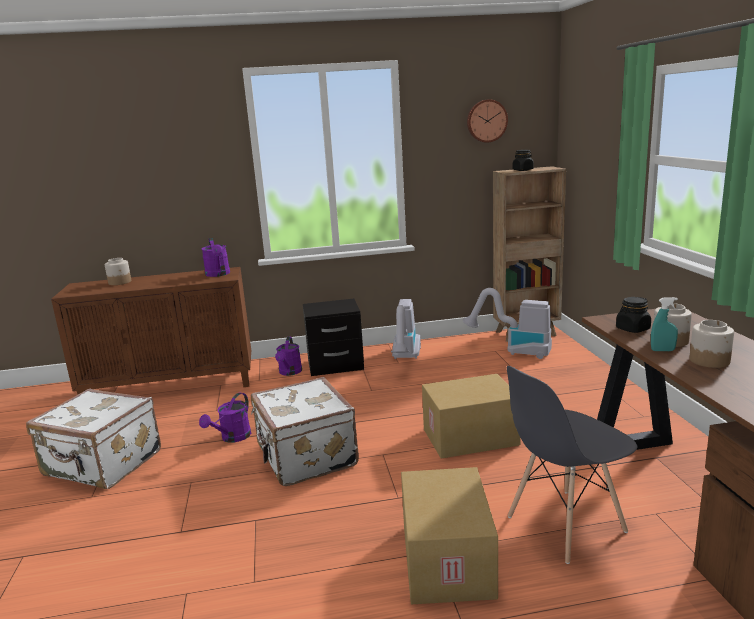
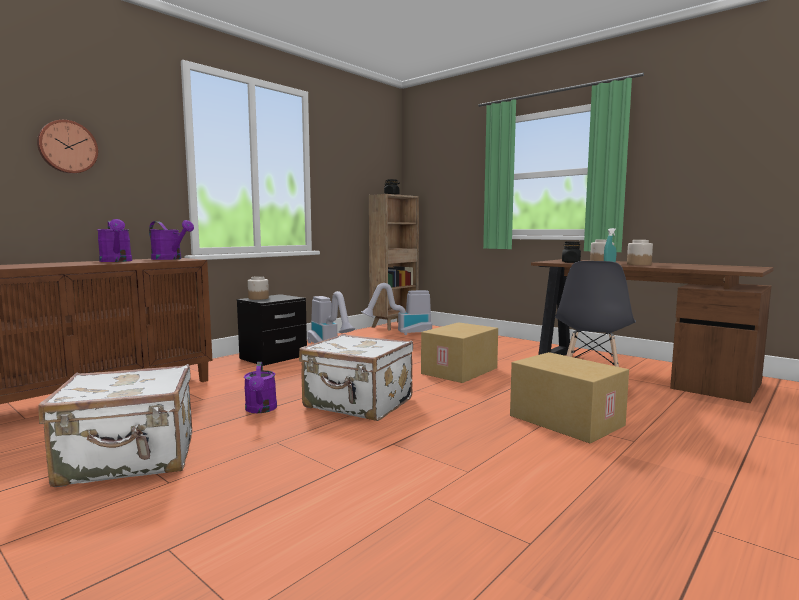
camera: 40 degrees left, 10 degrees down
(120, 282) = (44, 264): jar -> jar (258, 298)
(289, 372) = (235, 367): purple watering can -> purple watering can (117, 261)
(486, 121) = (363, 155): wall clock -> wall clock (67, 147)

